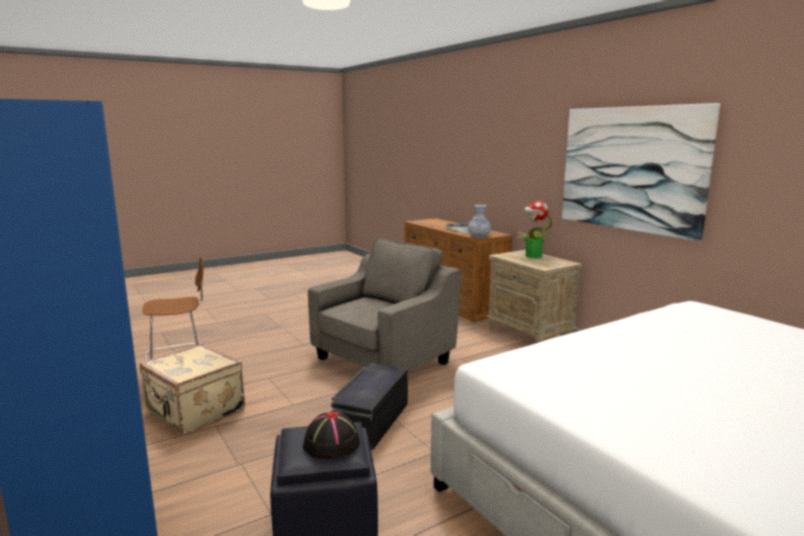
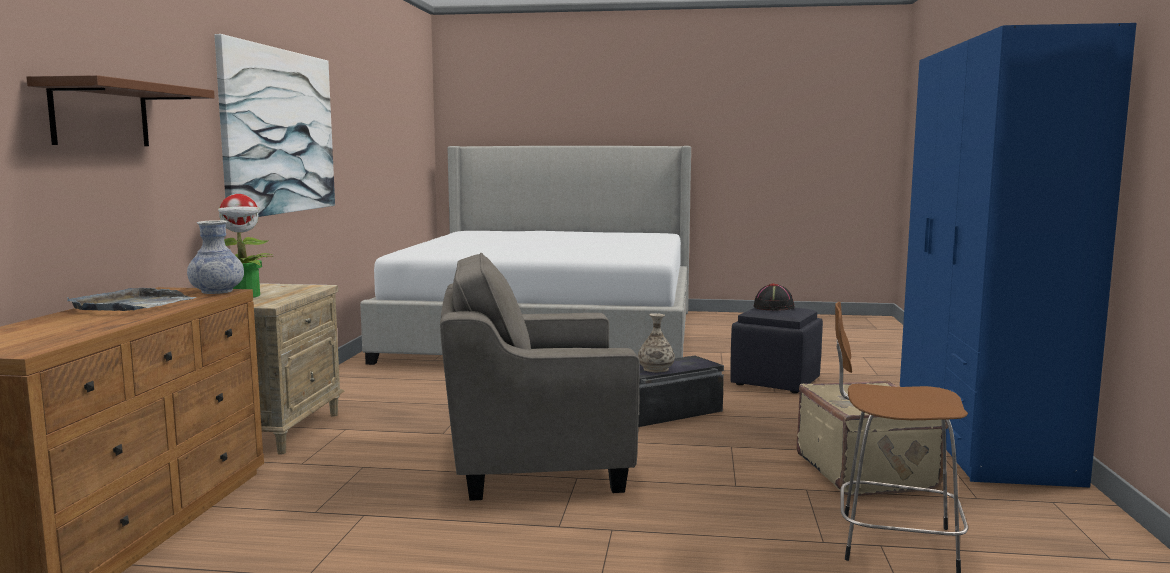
camera: 140 degrees left, 5 degrees down
(372, 378) = (656, 369): none -> vase
(500, 157) = (100, 115): none -> brown shelf

